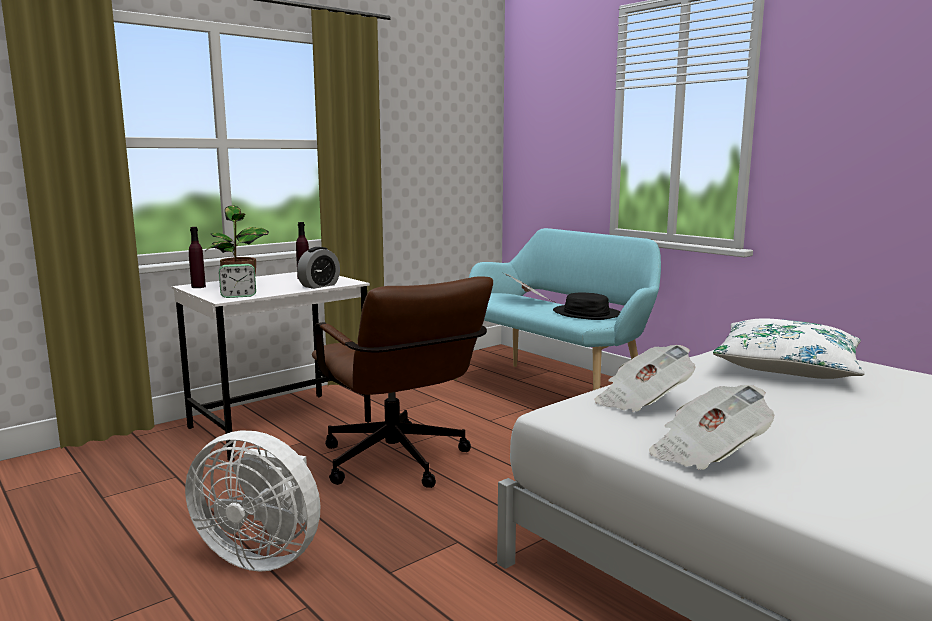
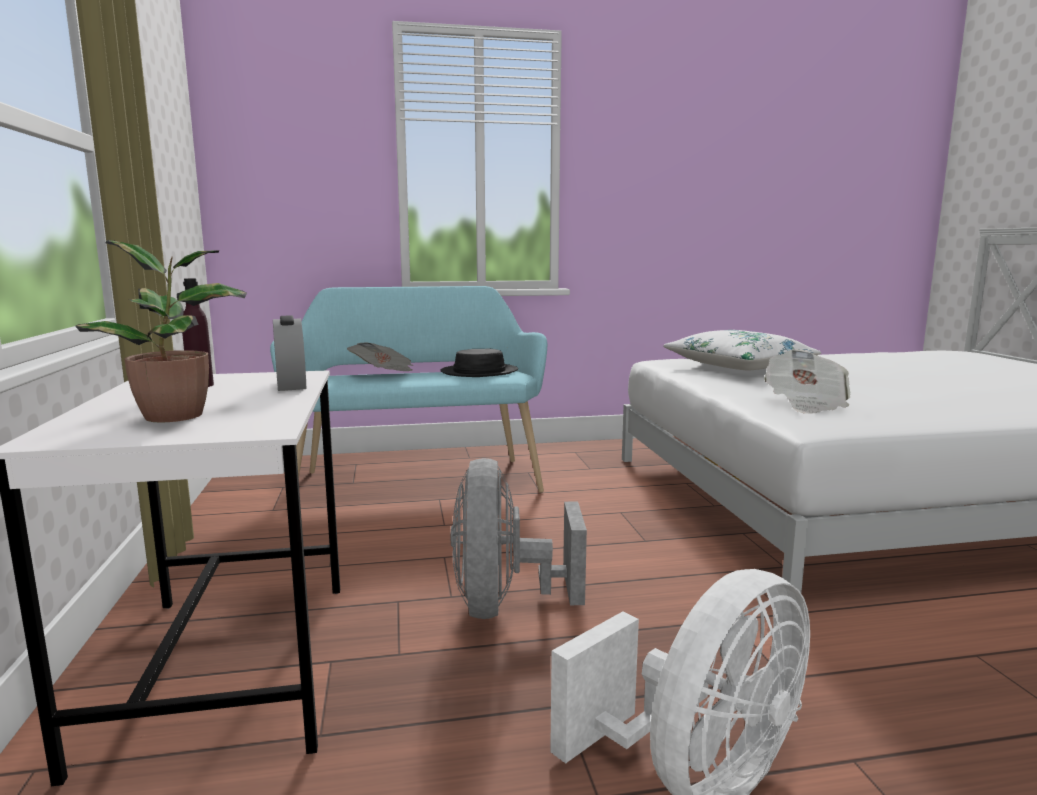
camera: 60 degrees left, 0 degrees up
(198, 287) = (76, 436): purple bottle -> none
(238, 296) = (260, 422): alarm clock -> none
(399, 465) = (505, 604): brown office chair -> grey fan
(706, 454) = (936, 415): newspaper -> none

